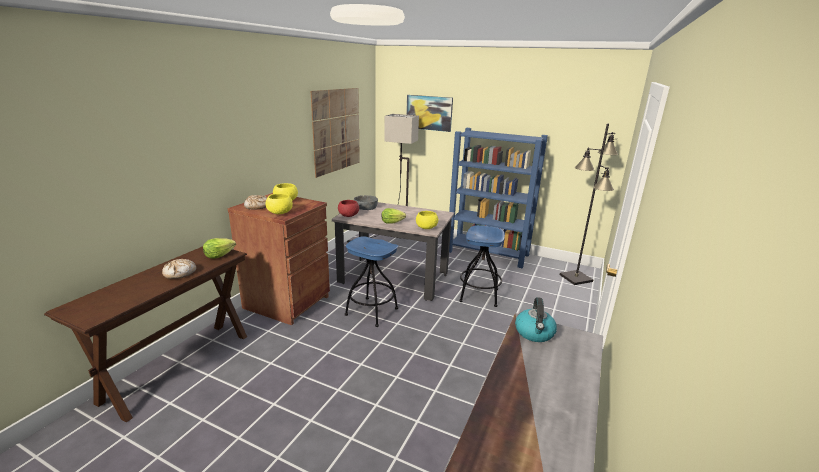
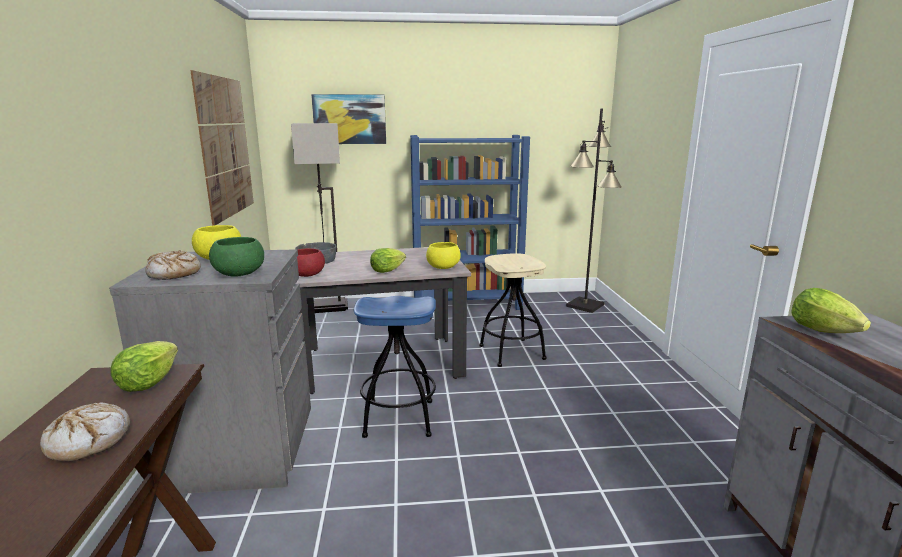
camera: 30 degrees left, 5 degrees down
(280, 213) = (240, 274): yellow bowl -> green bowl
(287, 302) = (241, 452): brown dresser -> grey dresser
(479, 295) = (512, 352): blue stool -> beige stool
(534, 333) = (822, 330): kettle -> lettuce

